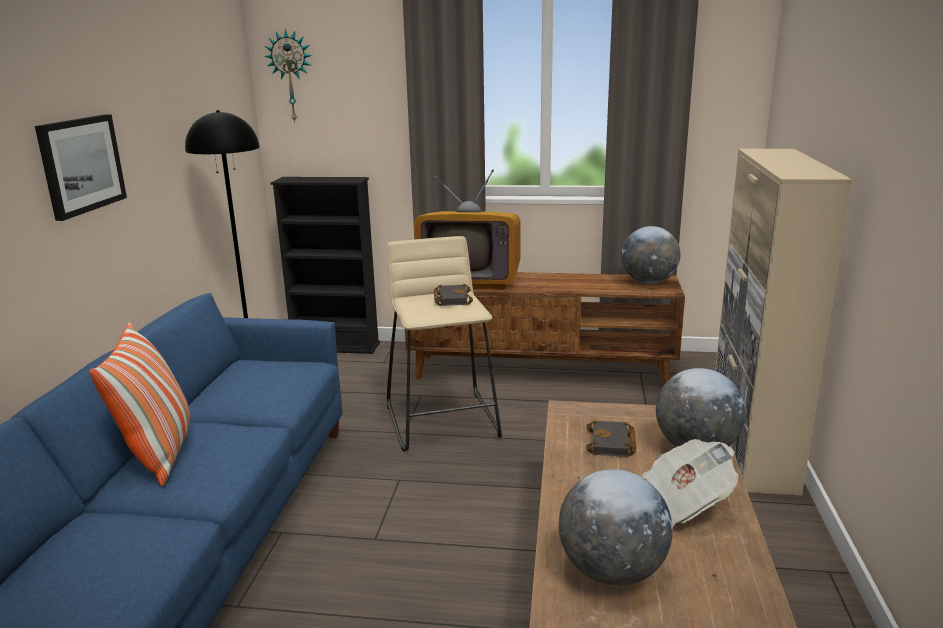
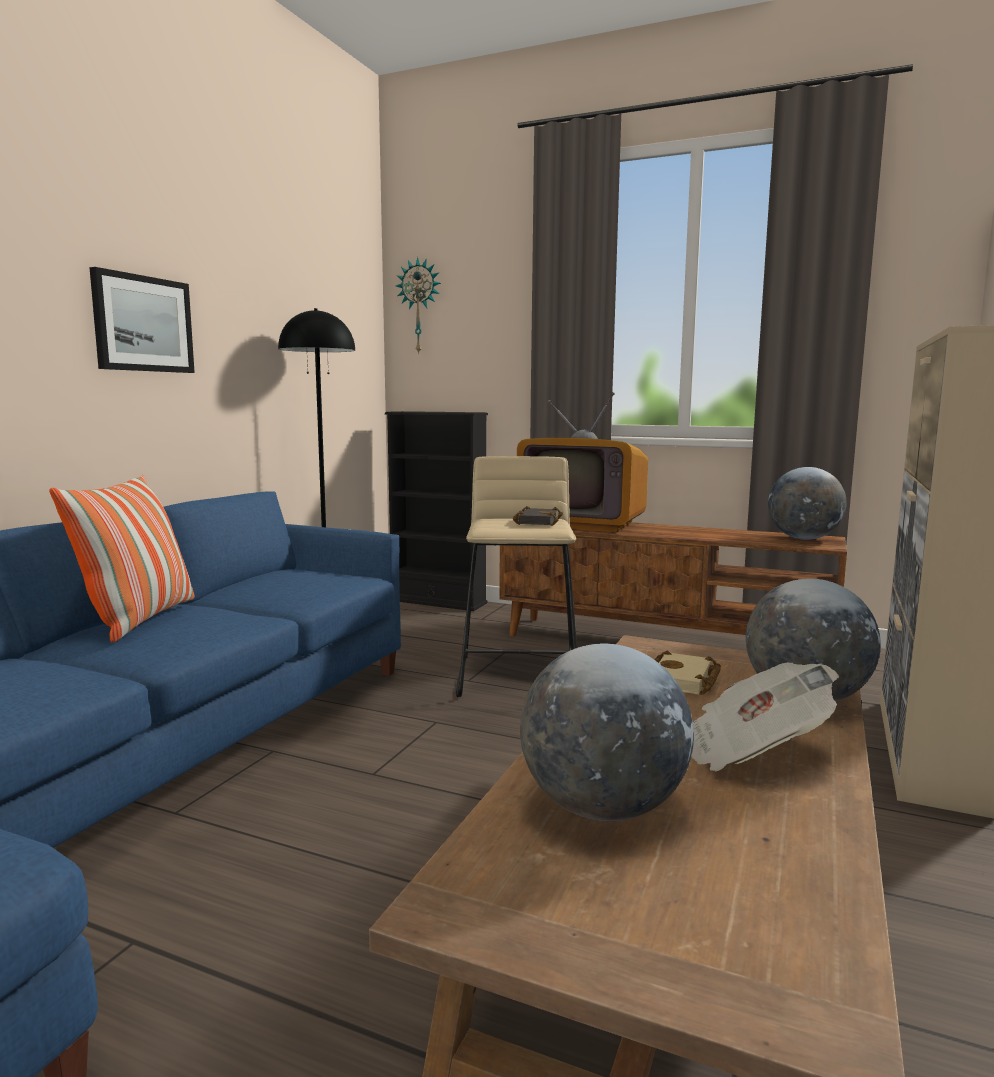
camera: 15 degrees right, 10 degrees down
(612, 444) = (684, 681): black book -> beige book

